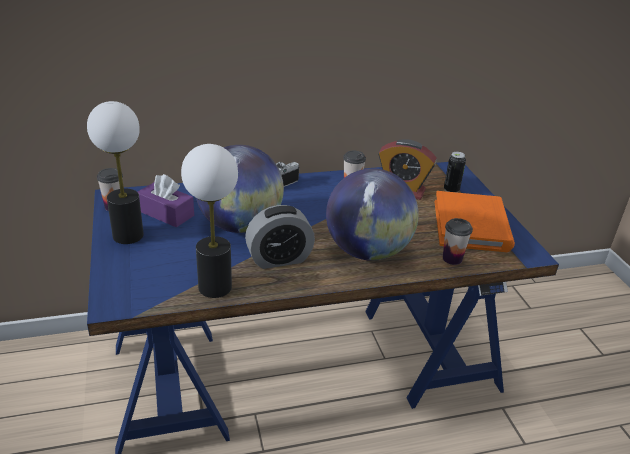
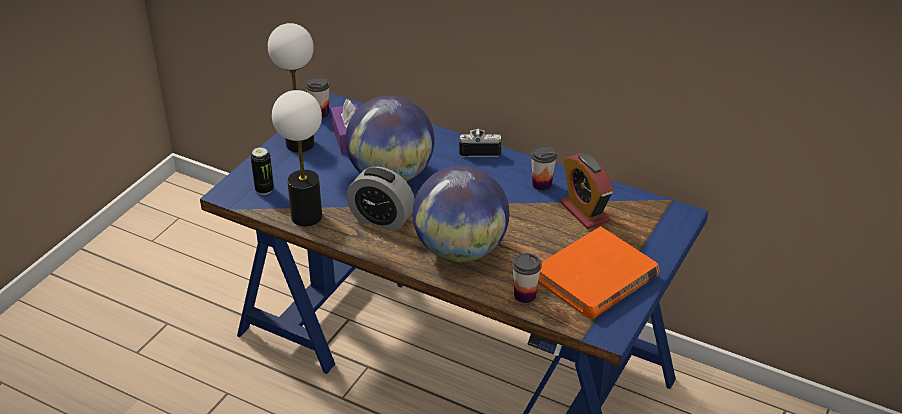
camera: 45 degrees right, 5 degrees up
(451, 190) = (637, 235): can -> can (264, 190)

